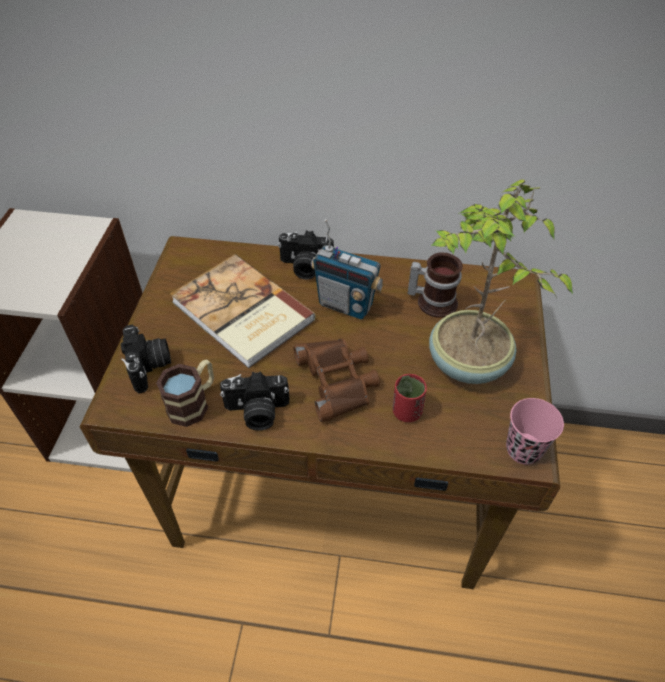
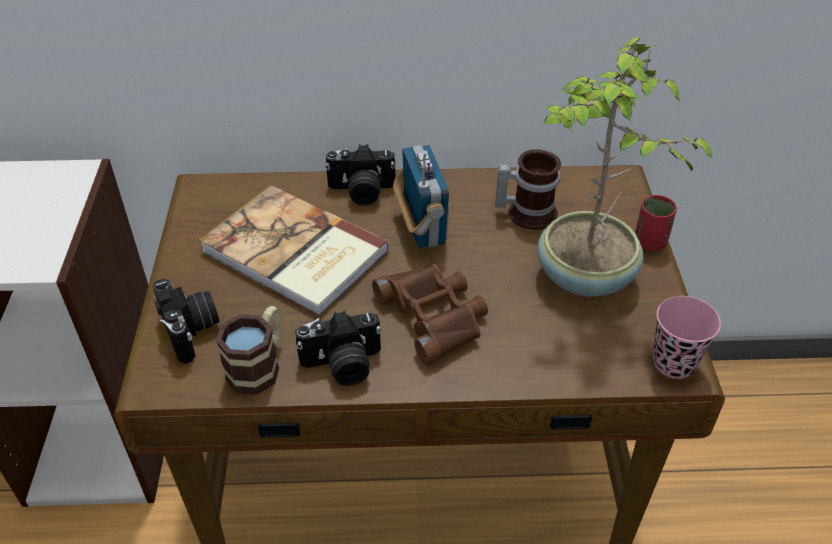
camera: 10 degrees left, 5 degrees down
(346, 305) = (422, 229): radio -> radio turned 120 degrees counterclockwise
(406, 411) = (526, 339): red cup -> red cup (650, 242)

